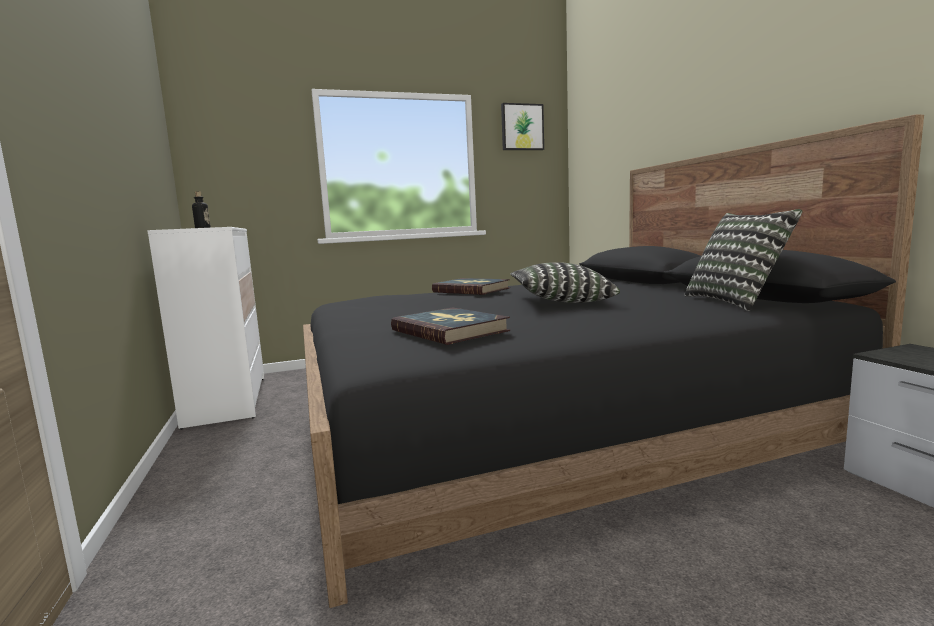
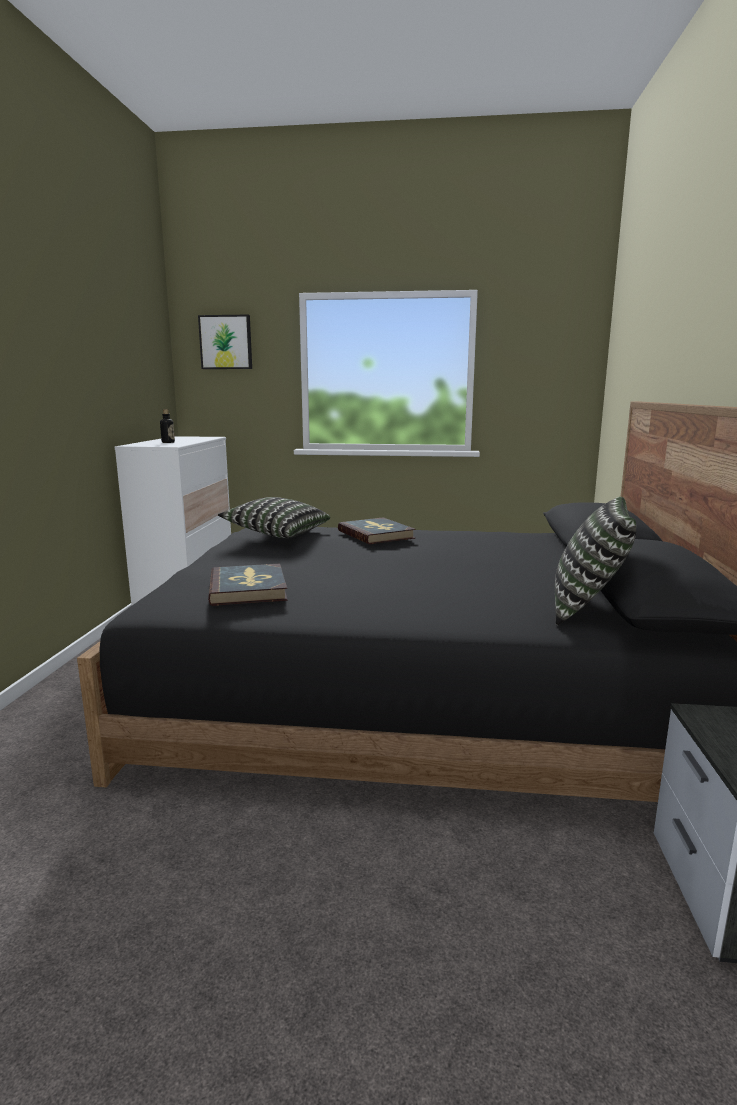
camera: 25 degrees right, 5 degrees up
(522, 127) = (542, 327): picture -> picture (226, 342)
(560, 302) = (421, 569): pillow -> pillow (277, 534)

